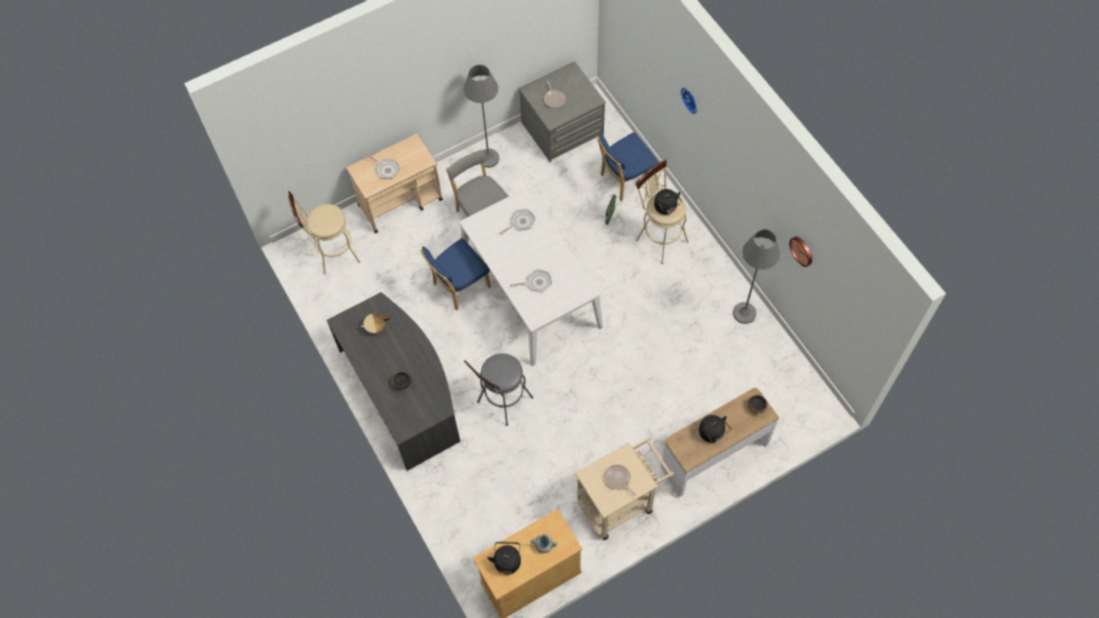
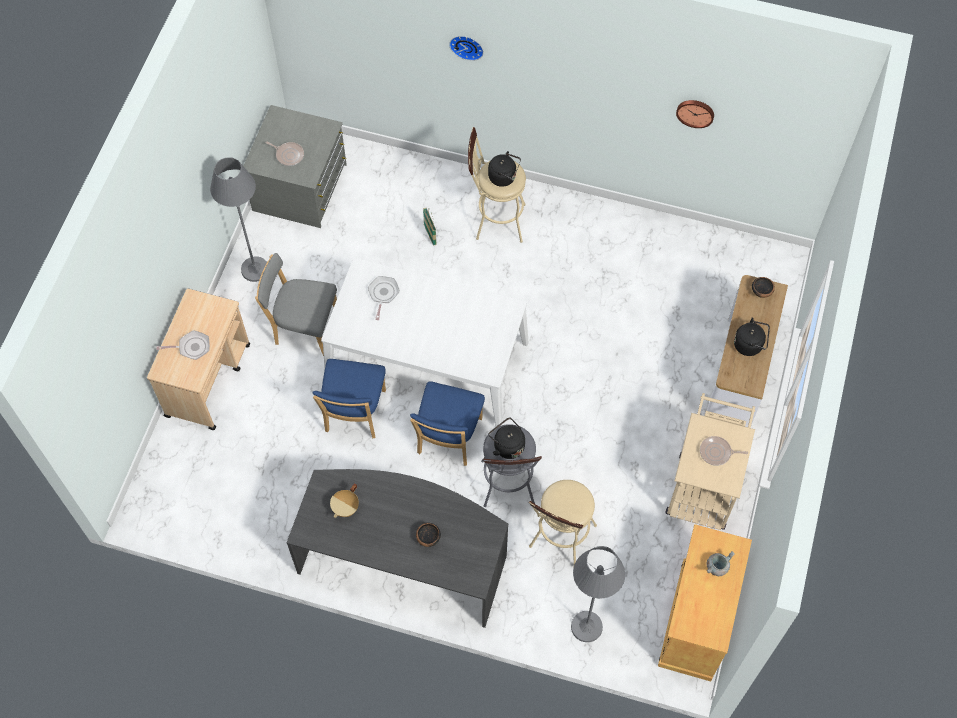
camera: 45 degrees left, 0 degrees up
(332, 254) = (190, 486): beige stool -> beige stool (560, 541)
(507, 560) = (700, 609): black kettle -> black kettle (507, 445)
(536, 283) = (457, 338): frying pan -> none
(625, 180) = (409, 191): blue chair -> blue chair (448, 439)
(744, 313) = (637, 229): grey floor lamp -> grey floor lamp (586, 626)

